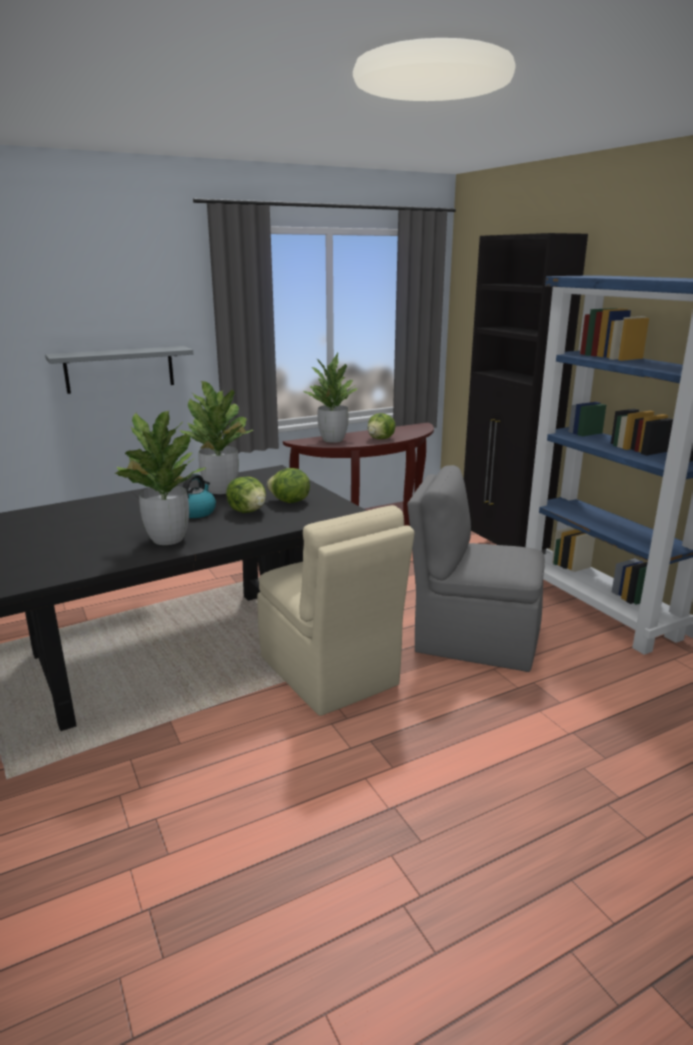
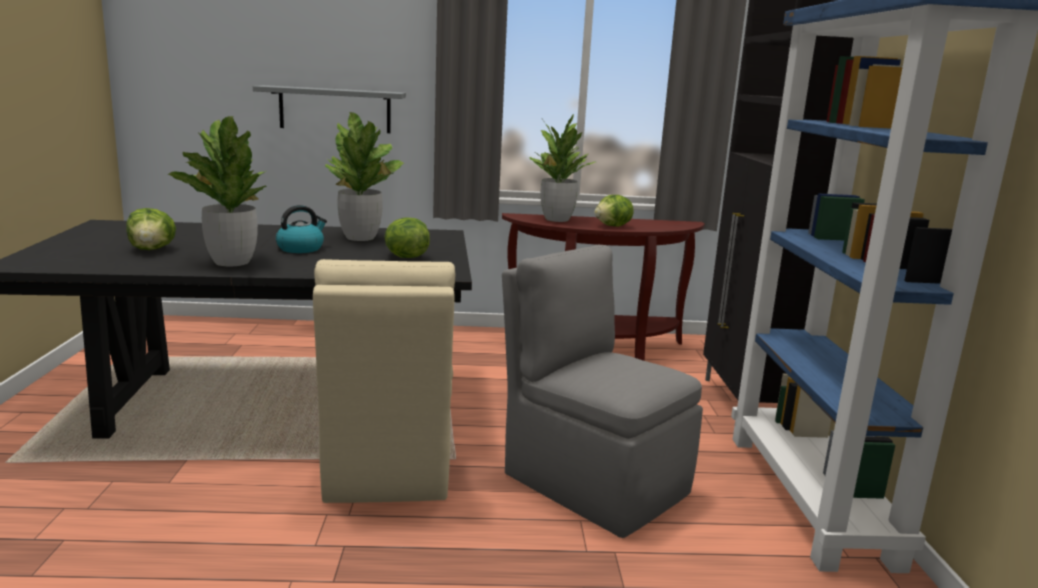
camera: 25 degrees right, 5 degrees down
(248, 511) = (350, 256): lettuce -> lettuce (152, 249)

